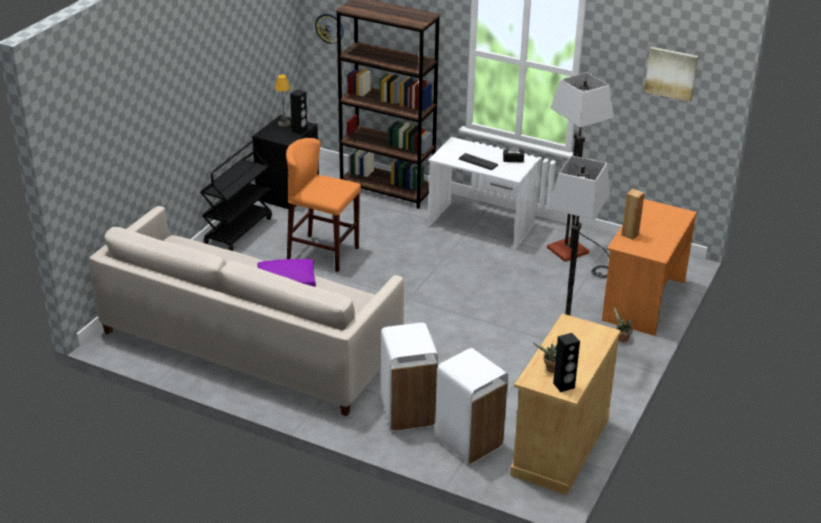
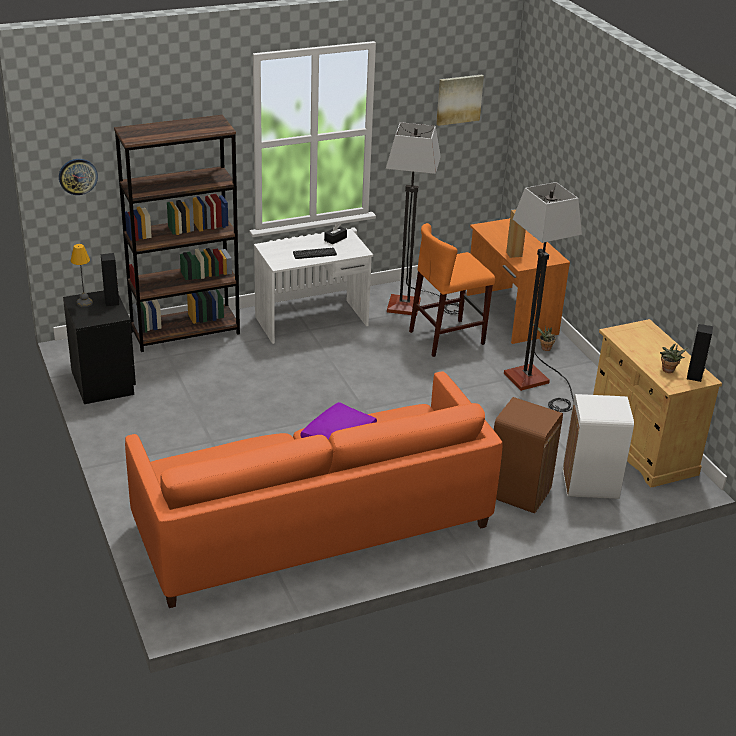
camera: 50 degrees left, 0 degrees up
(238, 231) = (119, 441): black cart -> none
(250, 343) = (312, 526): beige sofa -> orange sofa
(323, 253) = (231, 415): orange stool -> orange stool (447, 338)
(408, 412) = (518, 492): white trash can -> brown trash can

